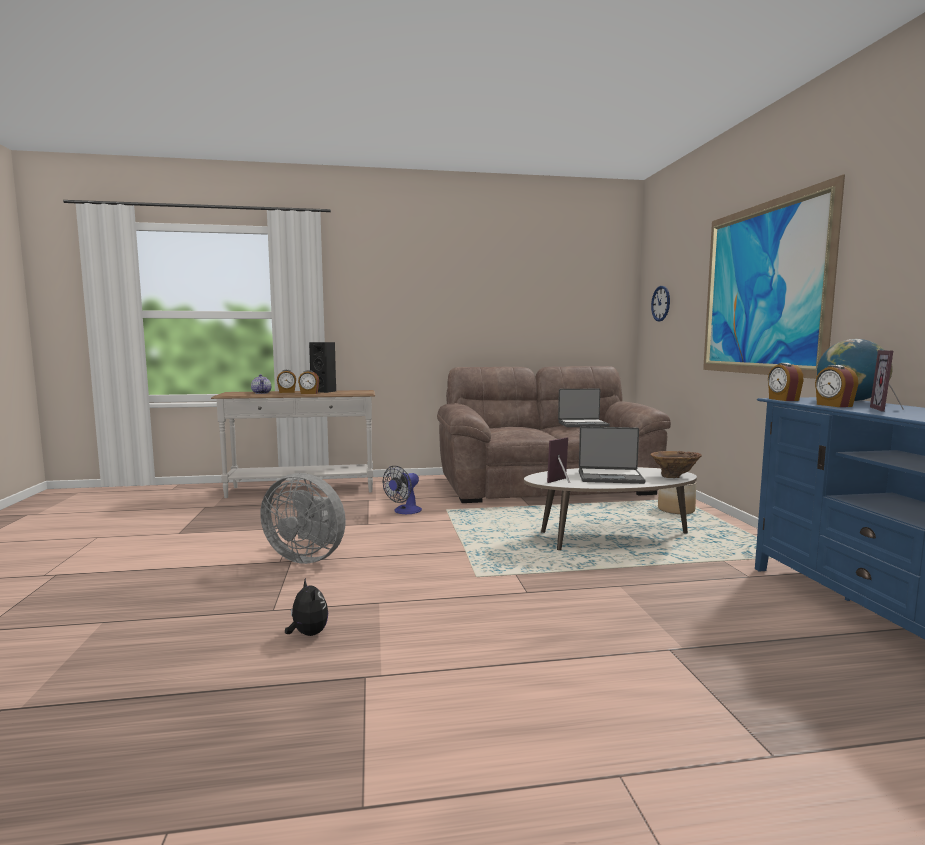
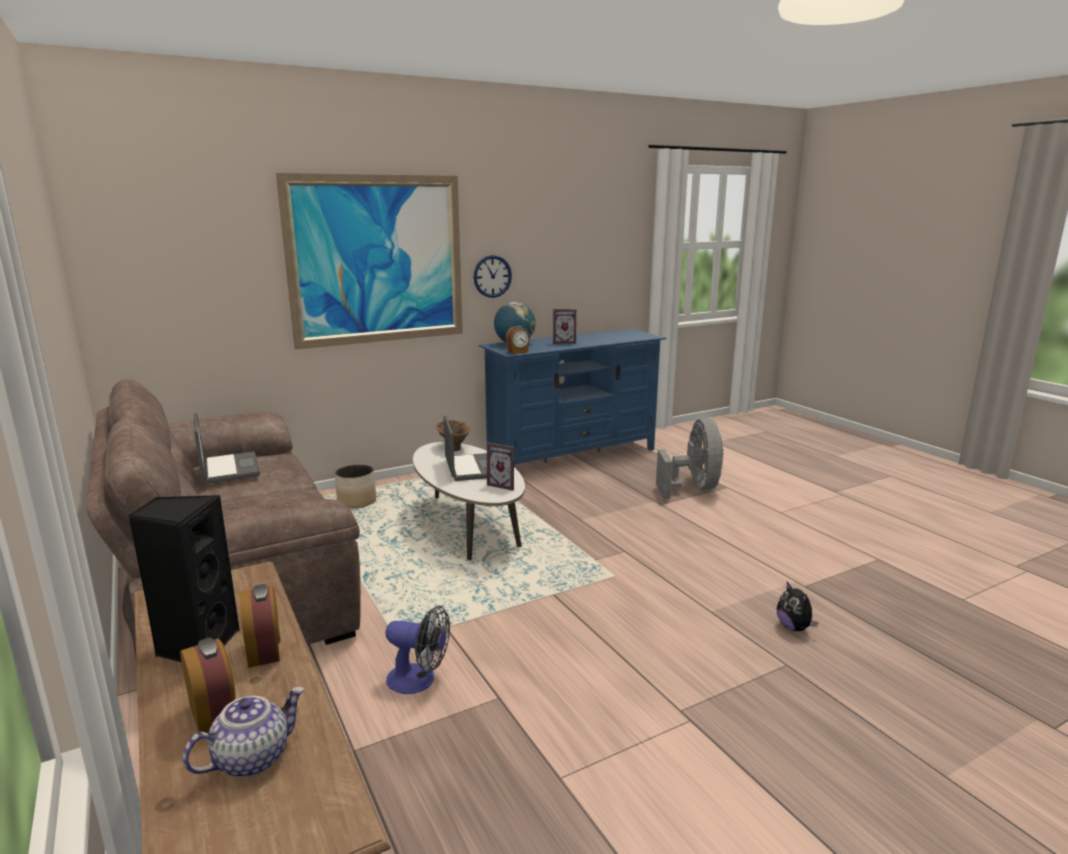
camera: 110 degrees left, 10 degrees up
(308, 557) = (658, 701): grey fan -> grey fan (693, 488)
(308, 634) = (794, 627): plush toy -> plush toy turned 60 degrees counterclockwise
(661, 303) = (158, 270): wall clock -> wall clock (492, 276)
(833, 405) = (550, 347): alarm clock -> none

